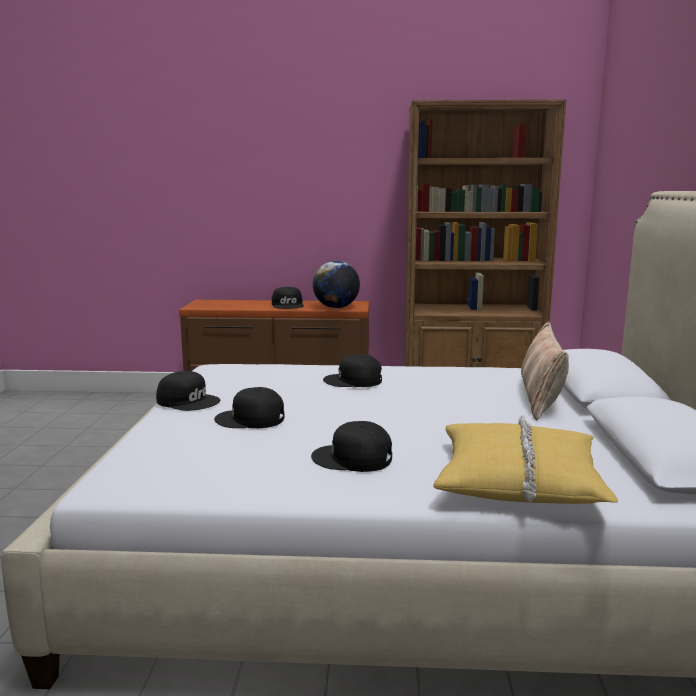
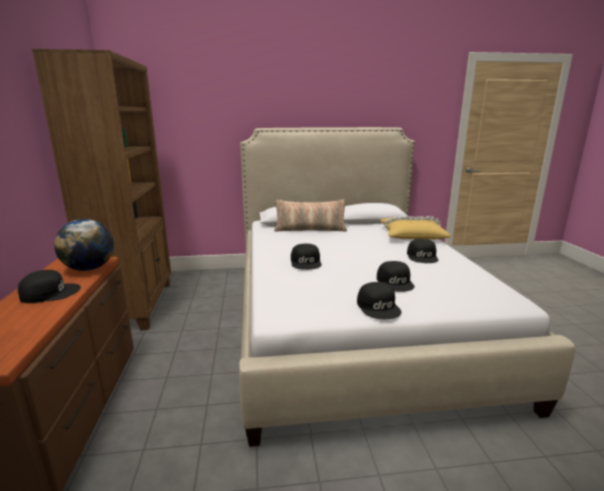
camera: 100 degrees left, 5 degrees up
(188, 401) = (379, 307): black cap -> black cap turned 150 degrees clockwise

